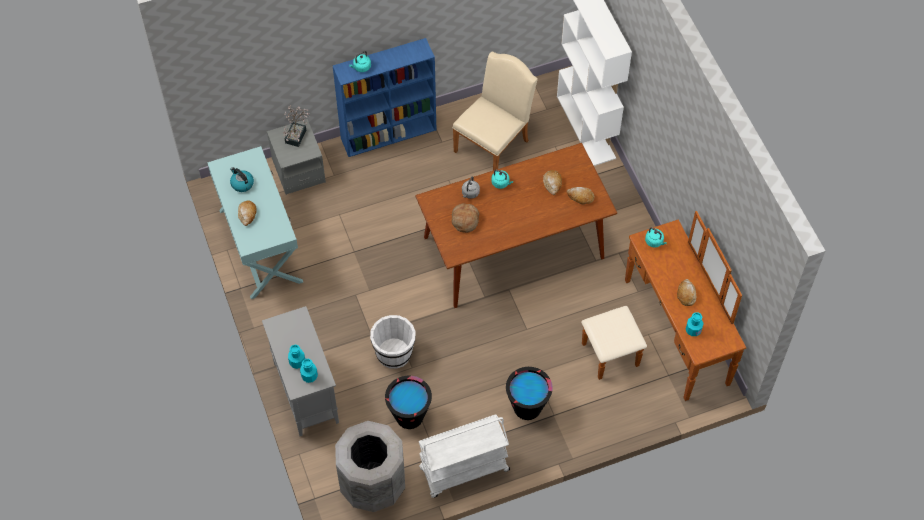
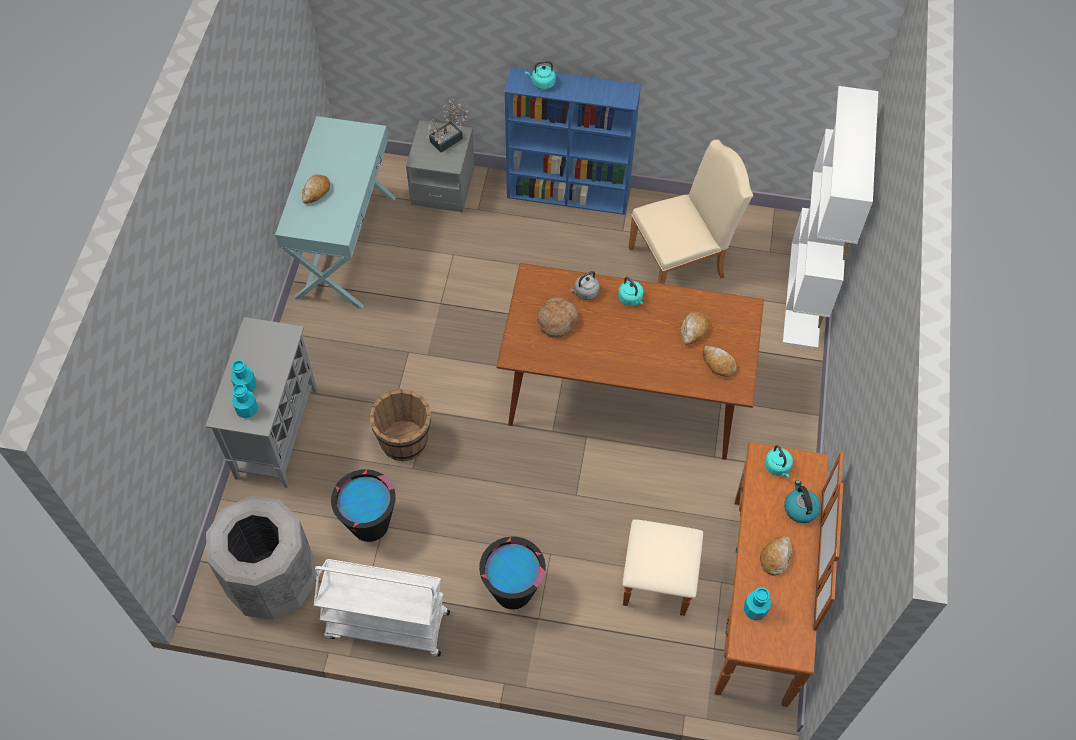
camera: 30 degrees right, 0 degrees up
(242, 183) = (335, 156): kettle -> kettle (800, 508)
(394, 353) = (404, 440): white bucket -> brown bucket

